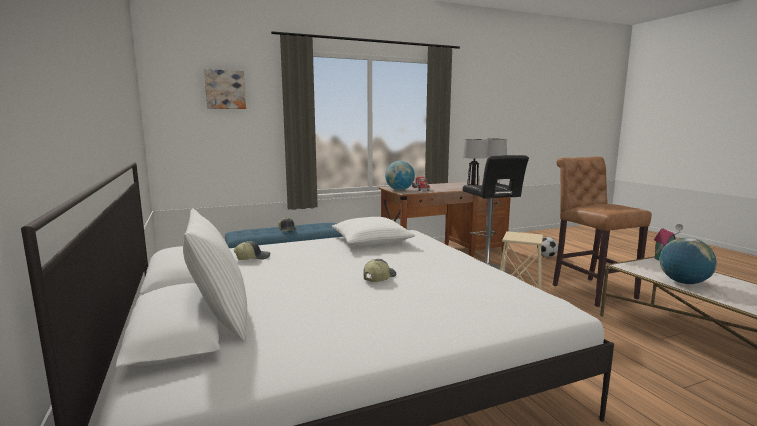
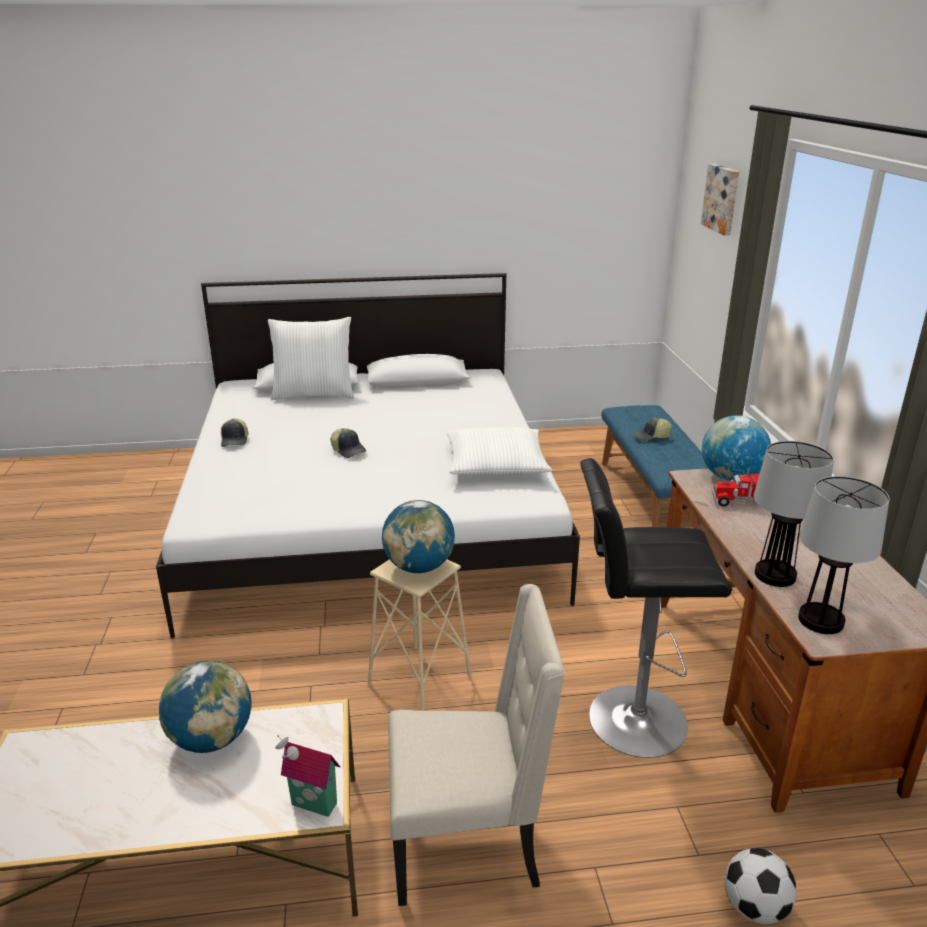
camera: 105 degrees right, 15 degrees up
(253, 257) = (458, 402): cap -> cap (235, 440)
(521, 236) = (419, 567): none -> globe
(590, 290) = (468, 842): brown stool -> beige chair

